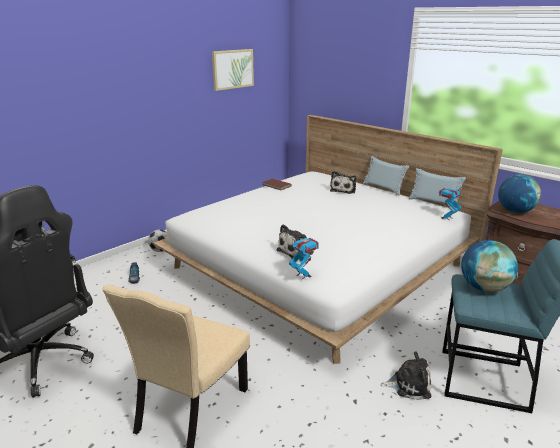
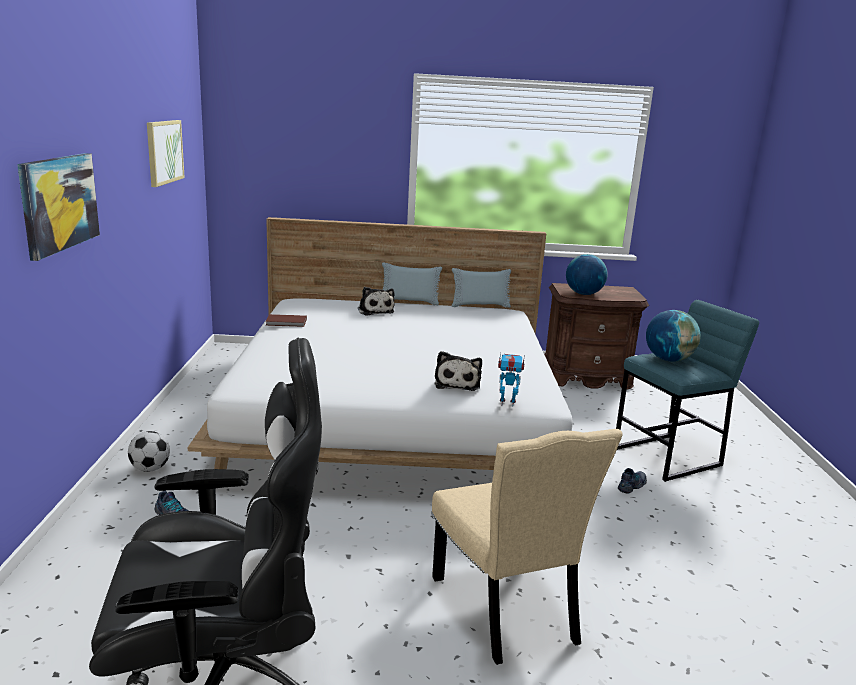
camera: 45 degrees left, 5 degrees down
(111, 97) = (59, 203): none -> picture
(409, 384) = (632, 485): plush toy -> shoe
(446, 218) = (517, 316): toy robot -> none

